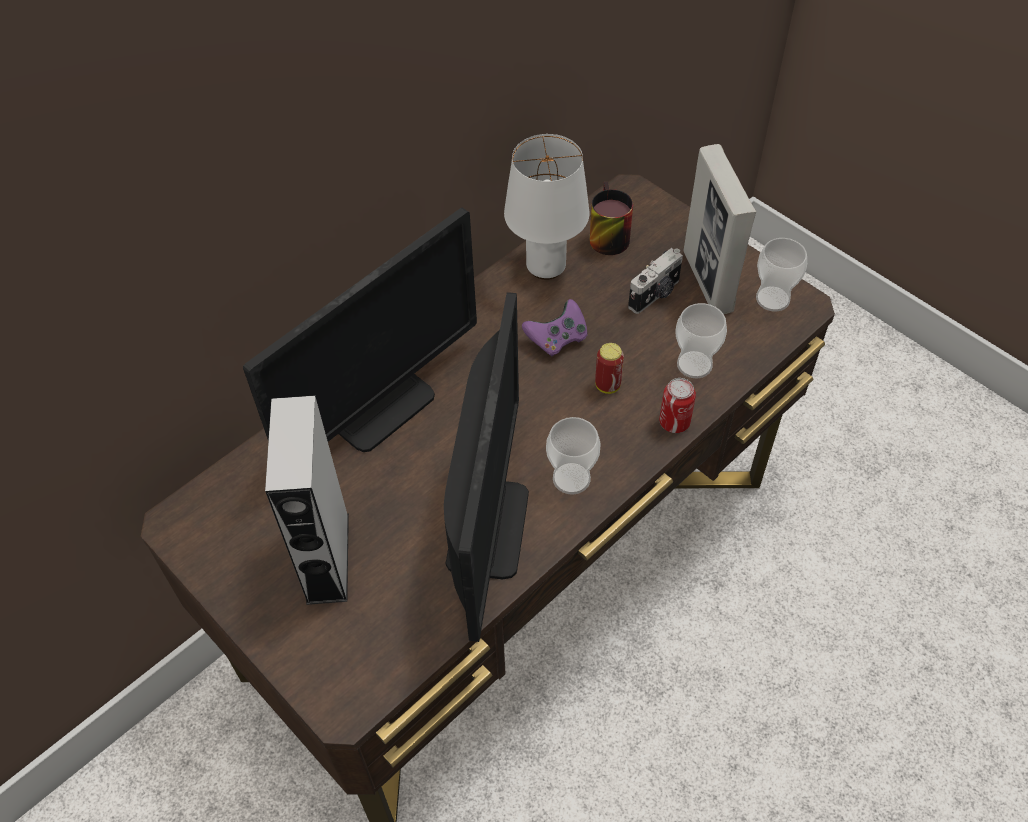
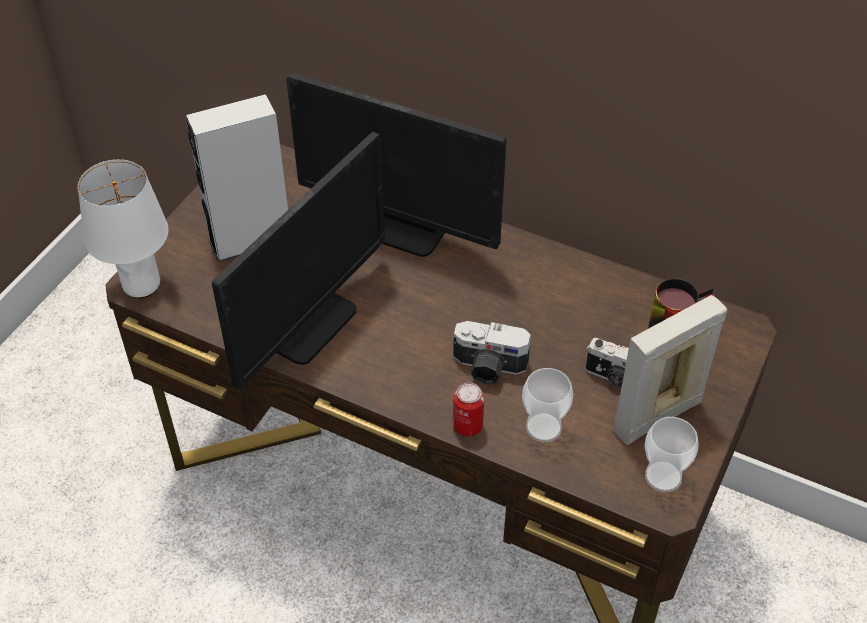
camera: 70 degrees right, 5 degrees down
(487, 528) = (308, 324): monitor -> monitor turned 45 degrees counterclockwise
(547, 268) = (607, 291): white table lamp -> white table lamp (142, 287)
(557, 339) = (525, 320): purple game controller -> none
(571, 478) = (376, 366): cup -> none
(607, 385) = (488, 368): can -> camera

